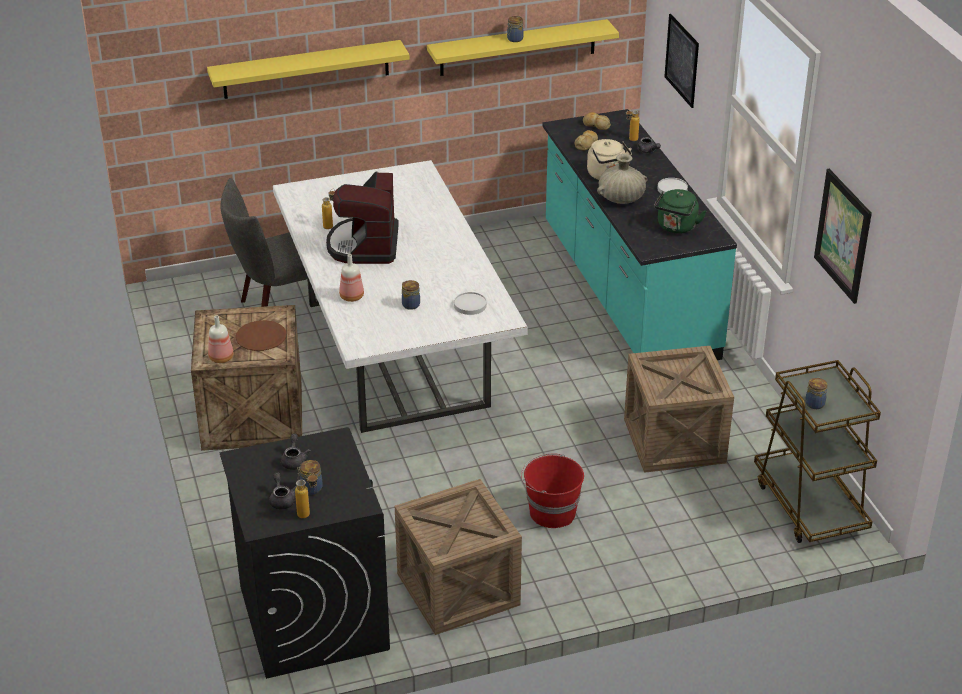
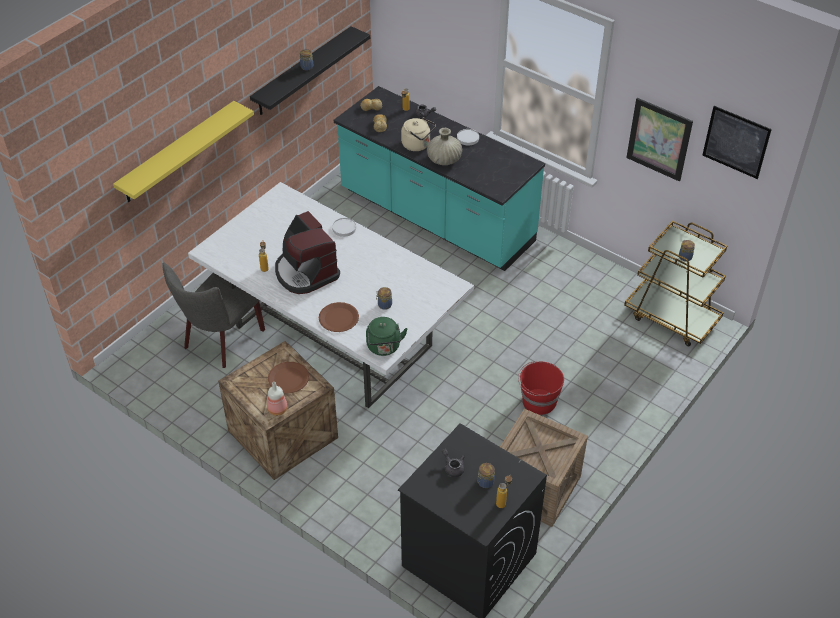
camera: 35 degrees left, 10 degrees up
(282, 499) = (476, 501): grey teapot -> none
(351, 296) = (338, 318): bottle -> brown plate
(470, 305) = (423, 286): white plate -> white plate (344, 228)
(518, 47) = (303, 71): yellow shelf -> black shelf
(674, 441) = (561, 312): crate -> none
(676, 227) = (499, 167): green kettle -> green kettle (384, 348)
(682, 60) = (429, 41): picture -> picture (736, 142)

